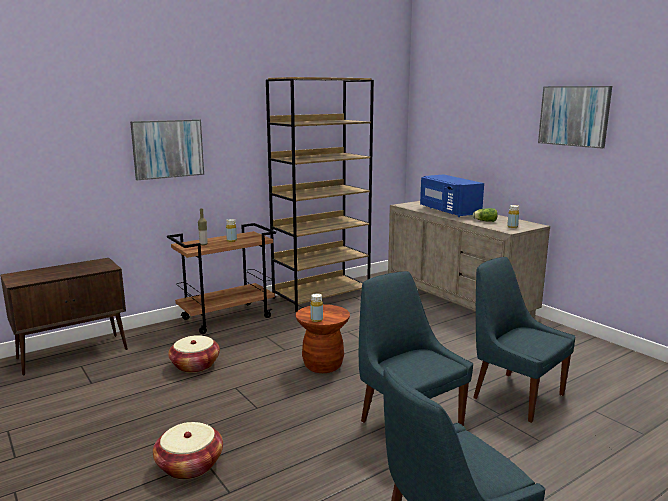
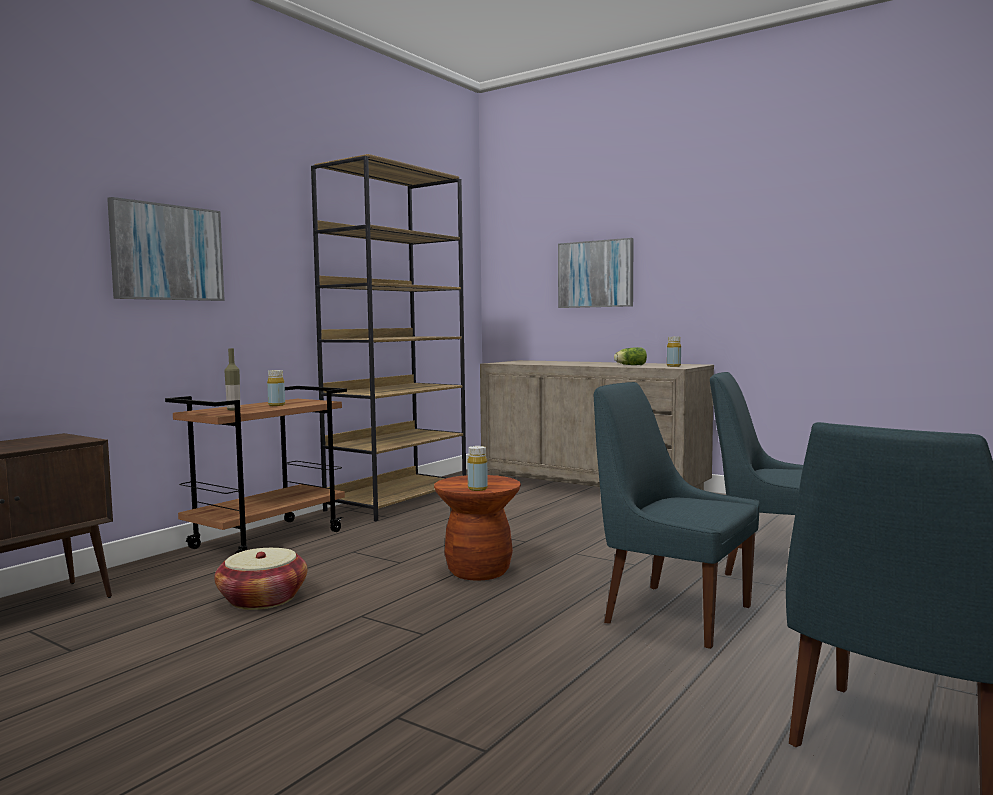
camera: 20 degrees left, 10 degrees down
(189, 465) = (375, 729): basket -> none
(448, 211) = (568, 363): blue microwave -> none
(574, 116) = (732, 219): picture -> picture (595, 274)

